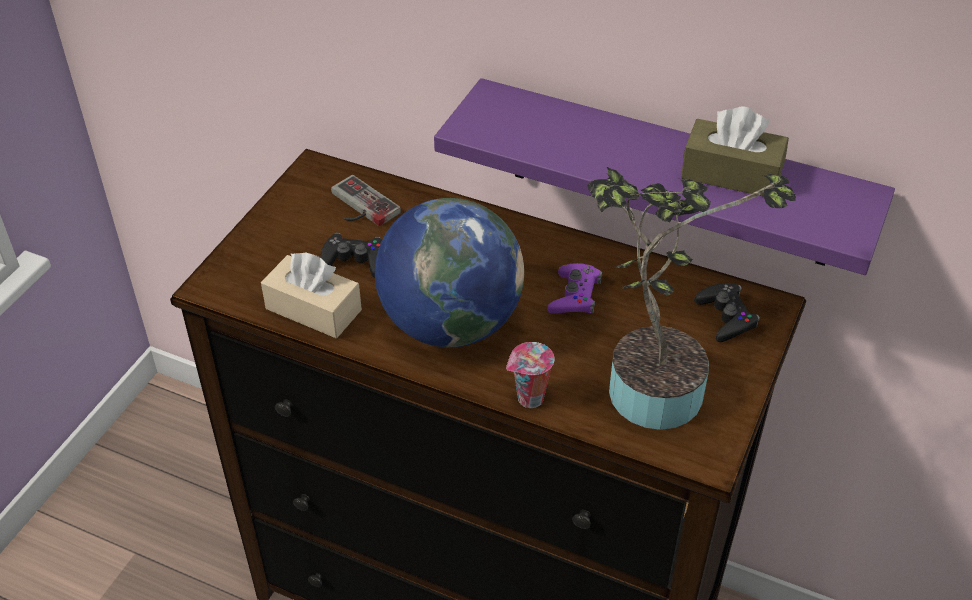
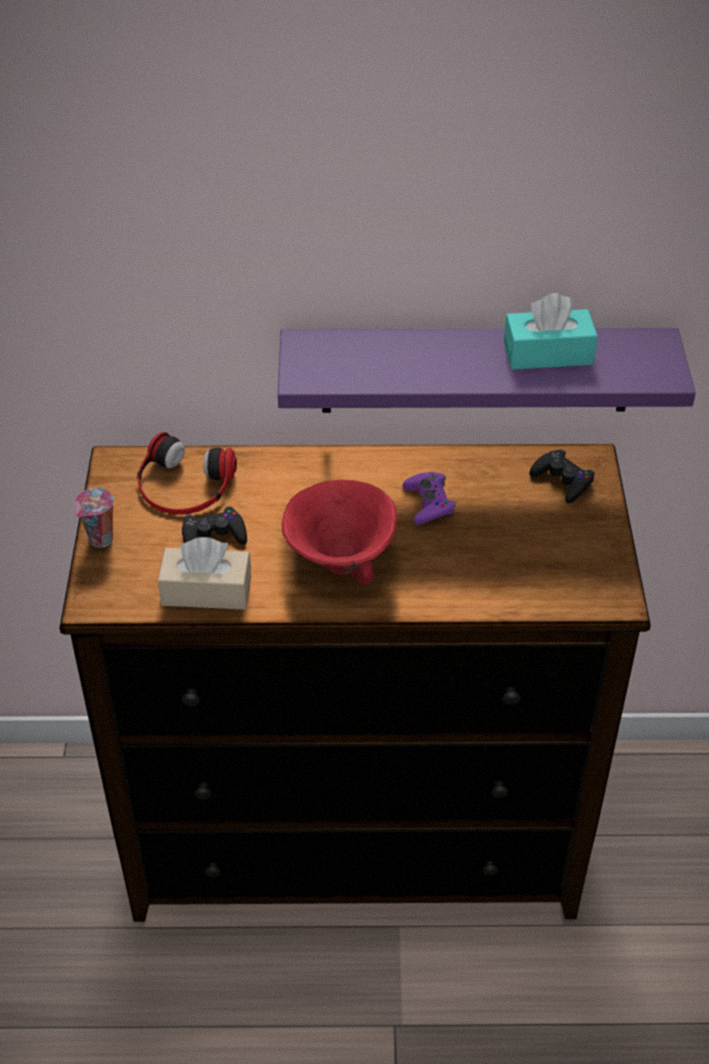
camera: 25 degrees left, 0 degrees up
(359, 206) = (184, 485): game controller -> headphones
(450, 324) = (338, 562): globe -> red bowl
(529, 399) = (447, 603): cup -> cup (100, 541)
(647, 385) = (534, 558): potted plant -> none
(731, 174) = (548, 353): brown tissue box -> turquoise tissue box

